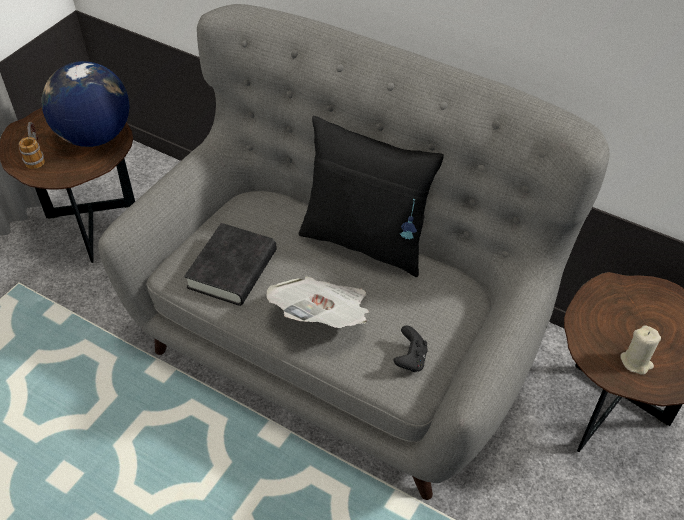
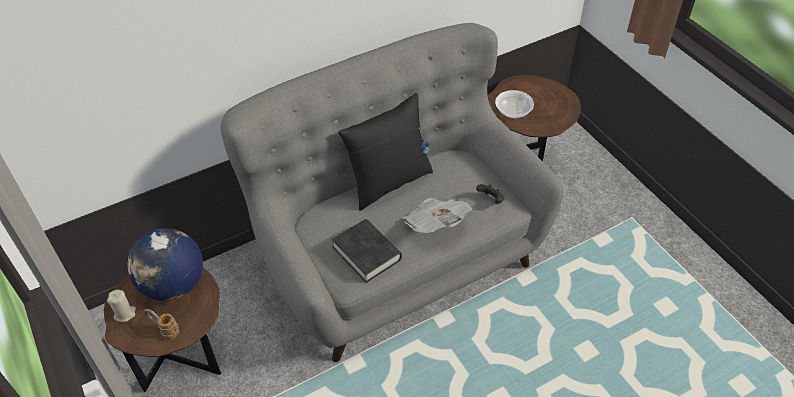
camera: 60 degrees left, 0 degrees up
(603, 315) = (513, 111): none -> bowl
(636, 362) = (548, 115): beige candle -> beige candle (125, 313)

